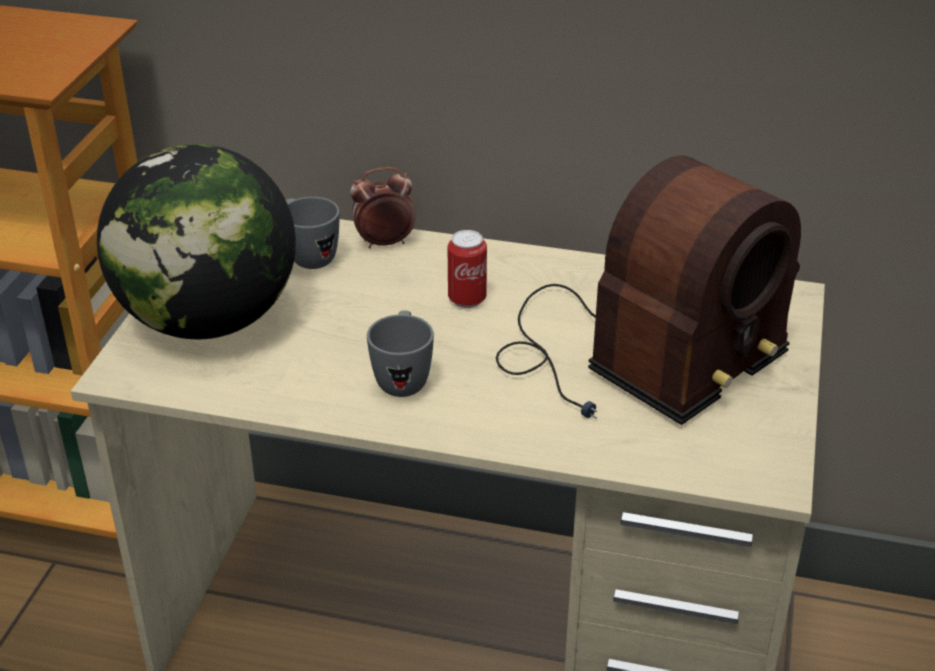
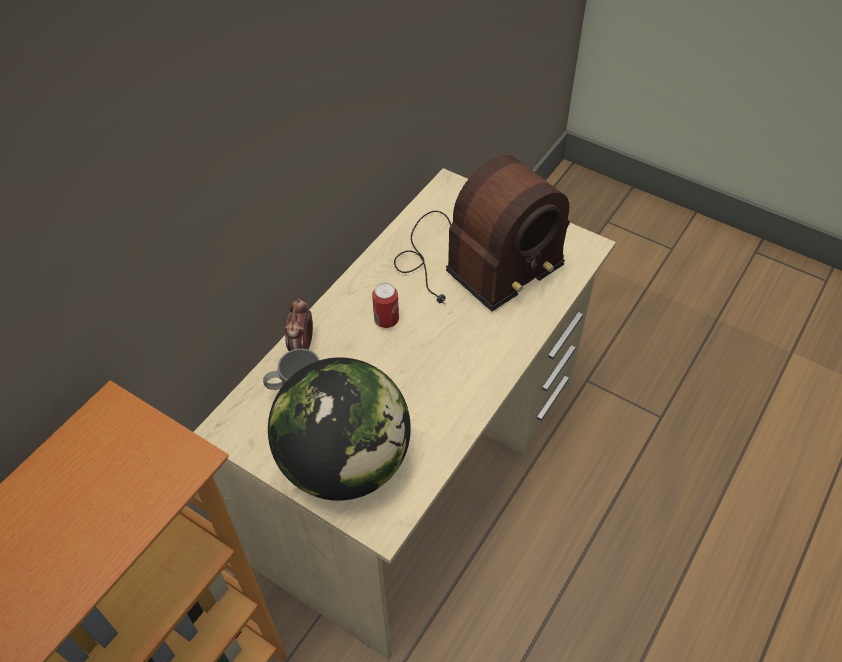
camera: 70 degrees left, 15 degrees up
(403, 378) = (451, 372): grey mug -> none
(635, 357) = (475, 263): radio -> radio turned 75 degrees clockwise

